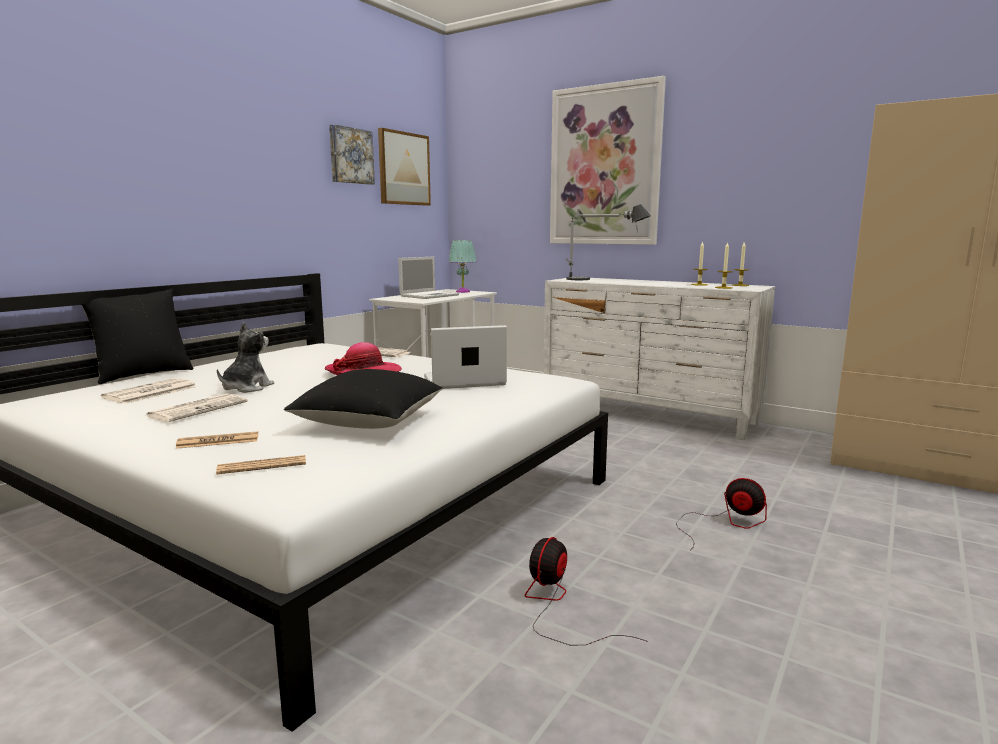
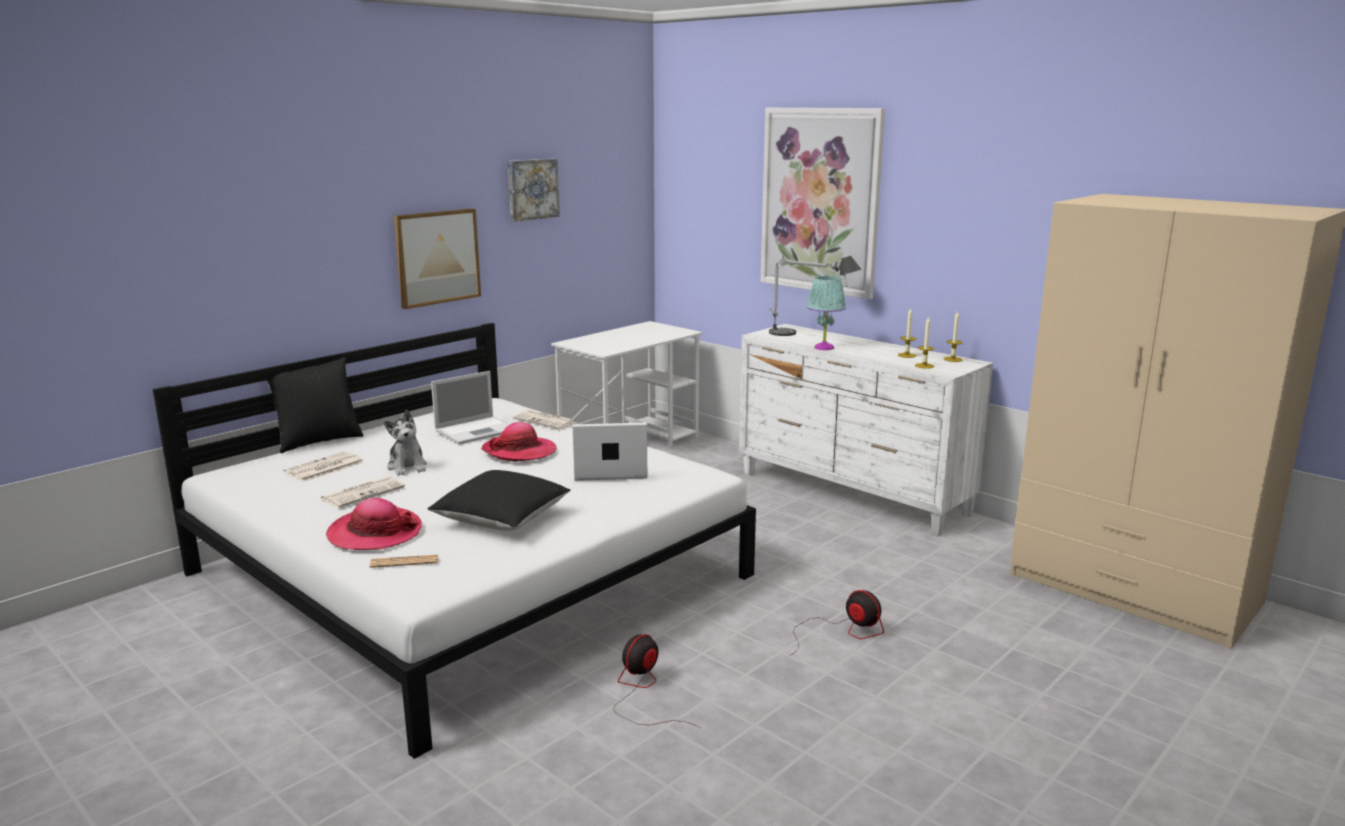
camera: 10 degrees right, 5 degrees up
(218, 441) = (375, 533): newspaper -> hat
(246, 388) = (407, 466): plush toy -> plush toy turned 120 degrees clockwise
(403, 169) = (596, 191): picture -> picture (437, 257)
(430, 295) = (621, 338): laptop -> laptop (477, 430)
(462, 291) = (663, 329): turquoise table lamp -> turquoise table lamp (823, 347)

